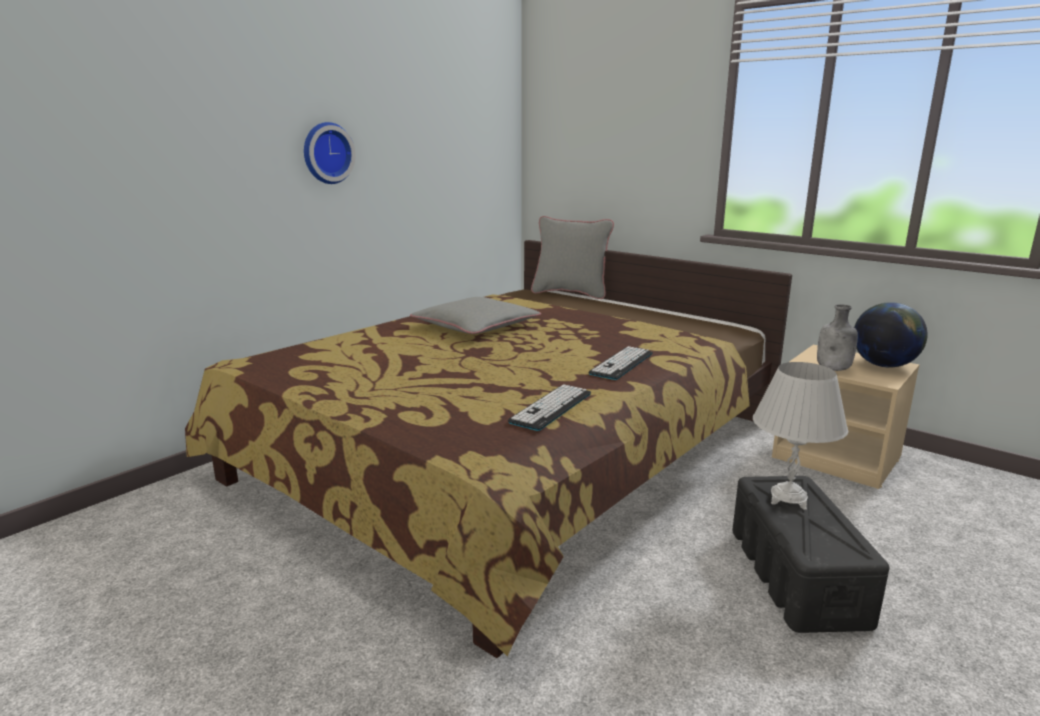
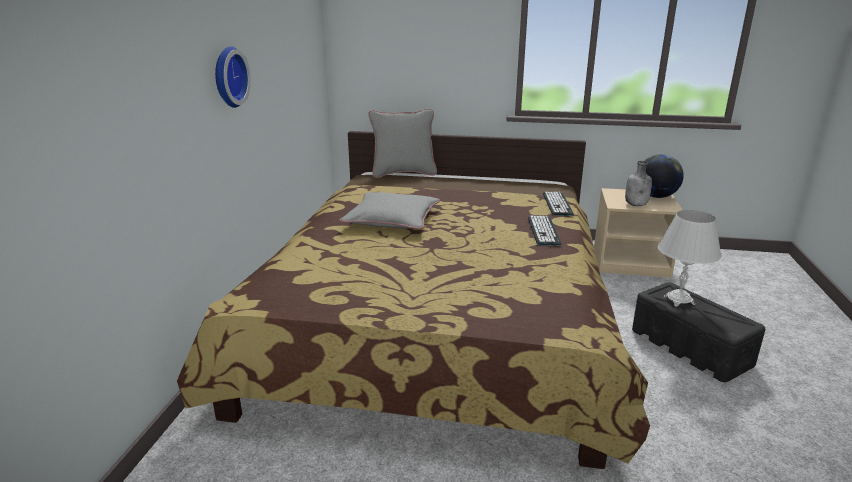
camera: 30 degrees left, 5 degrees up
(551, 408) = (558, 278): keyboard -> keyboard (557, 204)

